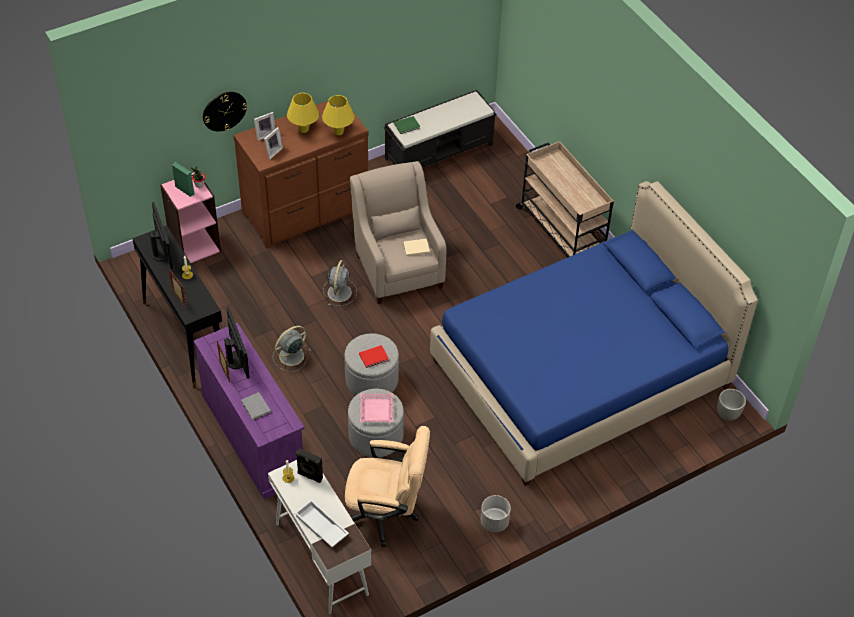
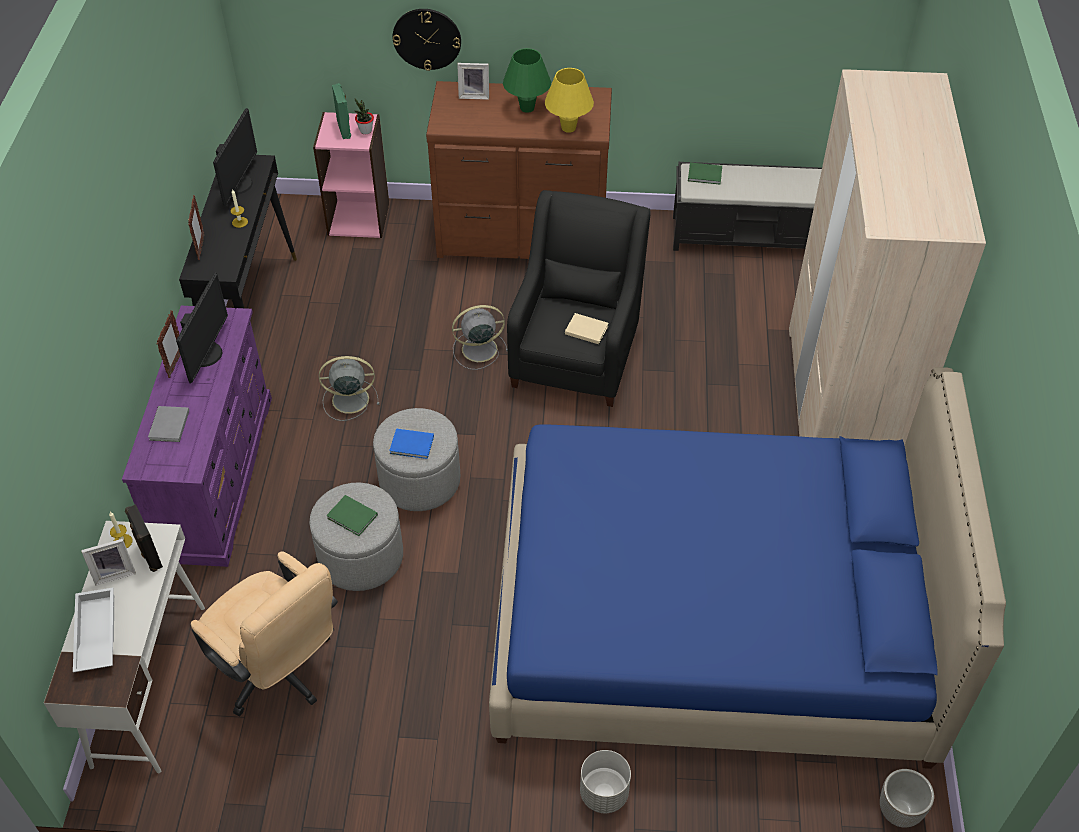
camera: 35 degrees right, 0 degrees up
(272, 152) = (464, 118): picture frame -> picture frame (114, 573)
(303, 129) = (527, 108): yellow table lamp -> green table lamp
(339, 292) = (477, 349): grey fan -> grey fan turned 150 degrees counterclockwise
(374, 357) = (412, 445): red book -> blue book
(377, 410) = (352, 517): pink tray -> green book
(398, 267) = (576, 354): beige armchair -> black armchair
(494, 522) = (411, 771): grey planter -> grey planter (604, 793)
(561, 231) = (840, 408): beige cart -> beige wardrobe

